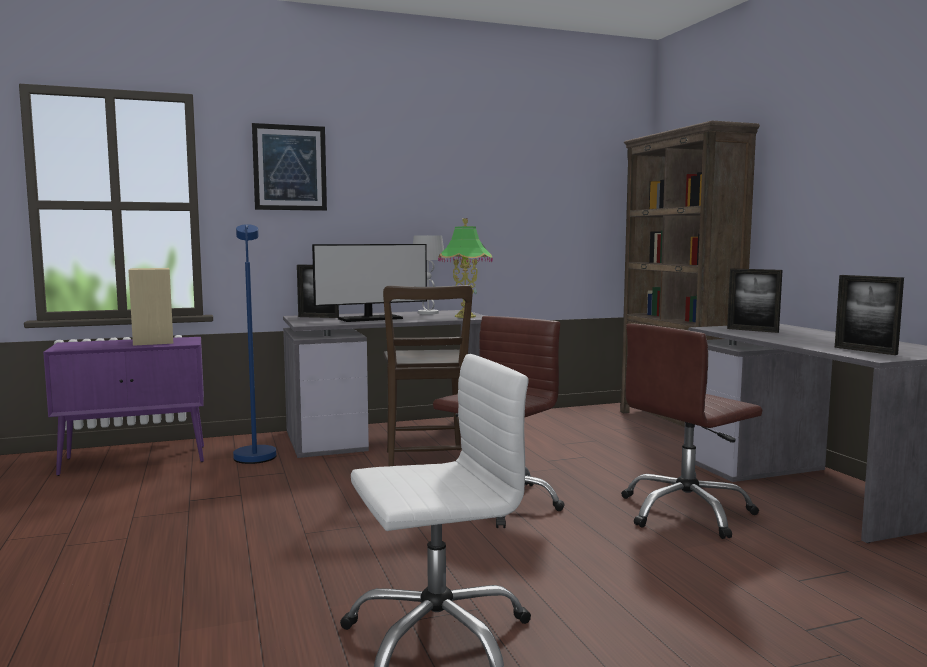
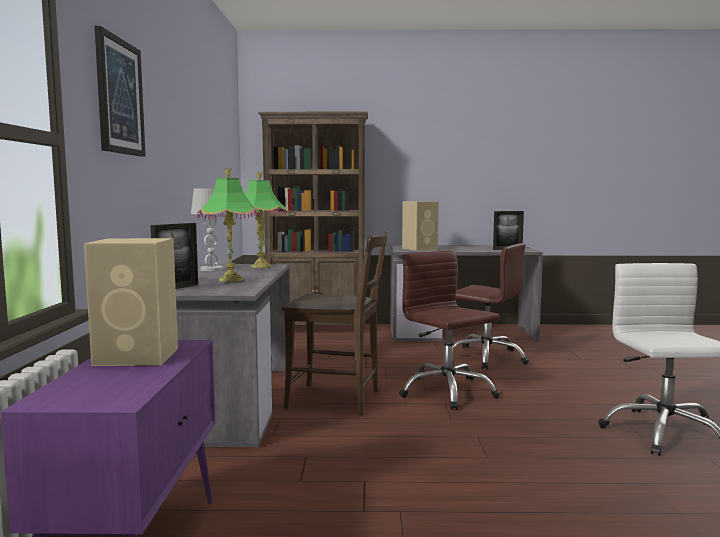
camera: 70 degrees left, 0 degrees up
(255, 454) = (214, 468): blue floor lamp -> none
(370, 319) = (230, 280): monitor -> table lamp
(686, 512) = (486, 357): brown office chair -> brown office chair turned 45 degrees counterclockwise
(752, 330) = (420, 248): picture frame -> beige speaker

